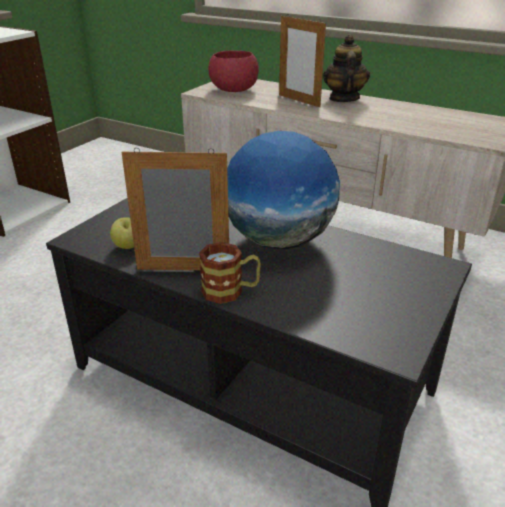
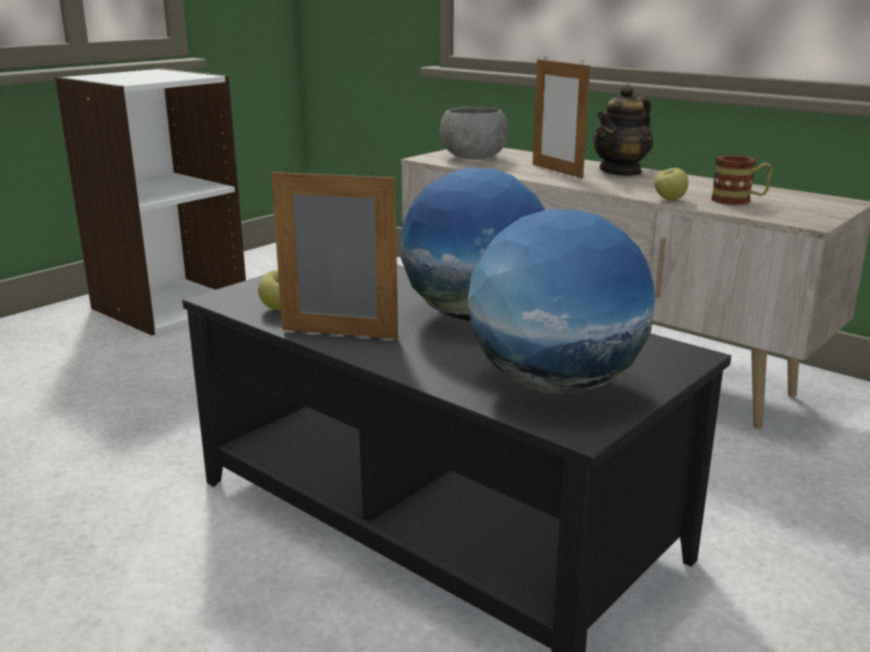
camera: 10 degrees right, 10 degrees down
(231, 291) = (390, 357): mug -> mug (739, 200)
(234, 90) = (474, 157): red bowl -> grey bowl
(343, 99) = (621, 171): teapot -> teapot turned 150 degrees counterclockwise
(362, 308) = (554, 385): none -> globe
(389, 125) = (669, 199): none -> apple

